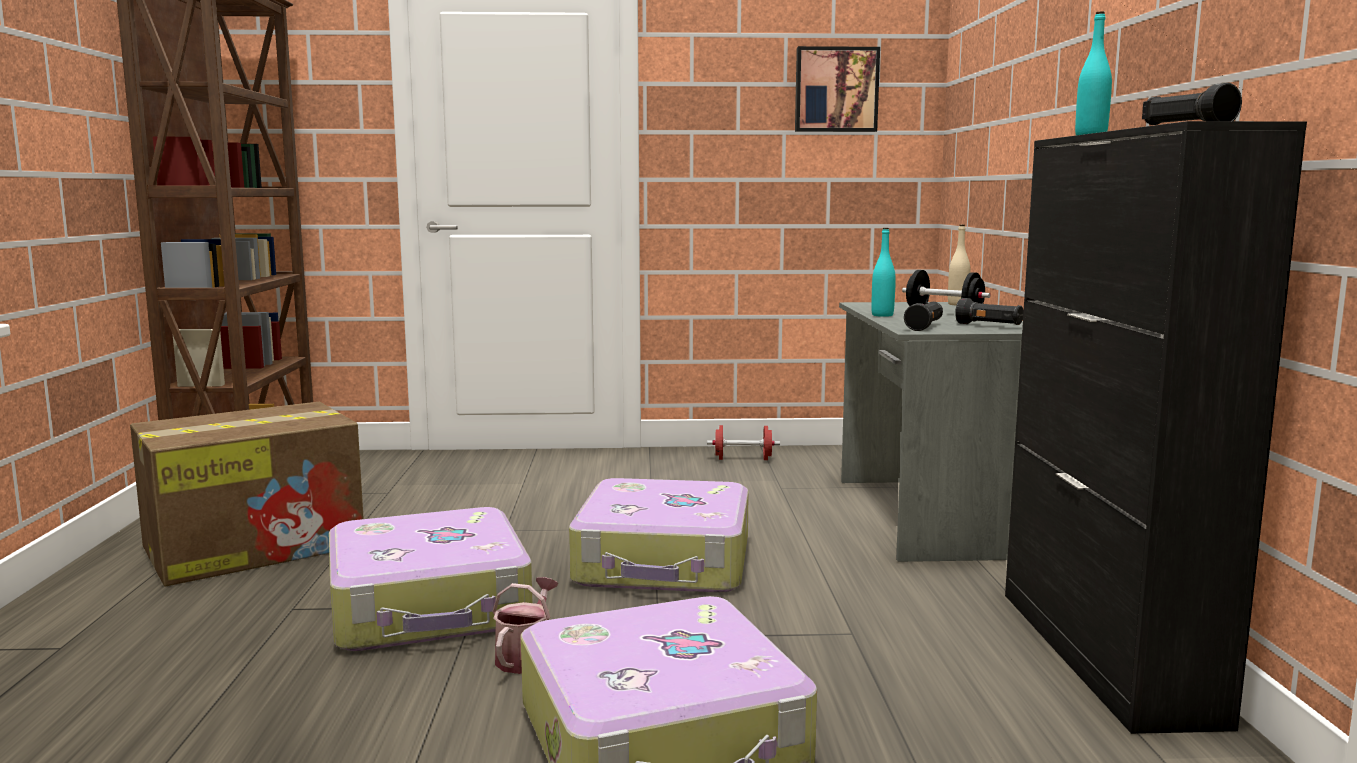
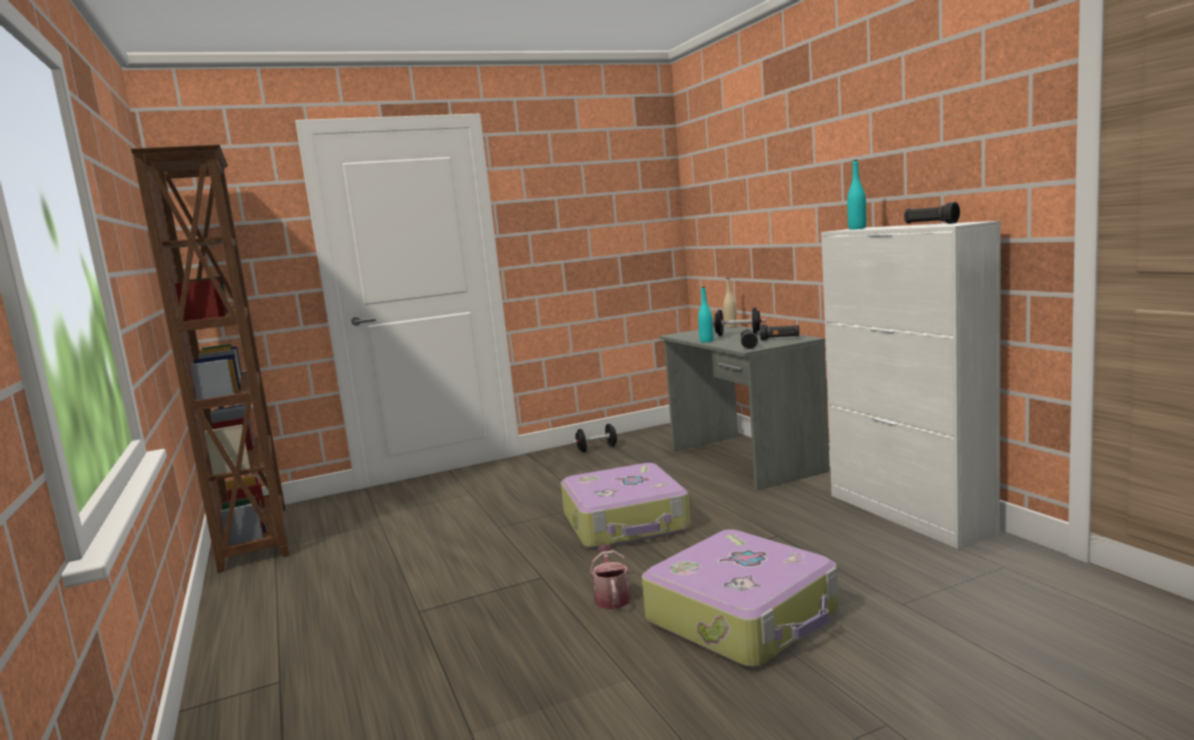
camera: 20 degrees left, 0 degrees up
(257, 546) = (332, 580): cardboard box -> none
(431, 606) = (513, 585): suitcase -> none
(743, 459) = (597, 449): red dumbbell -> black dumbbell
(836, 90) = (617, 196): picture -> none
(1104, 654) = (908, 514): black cabinet -> white cabinet

